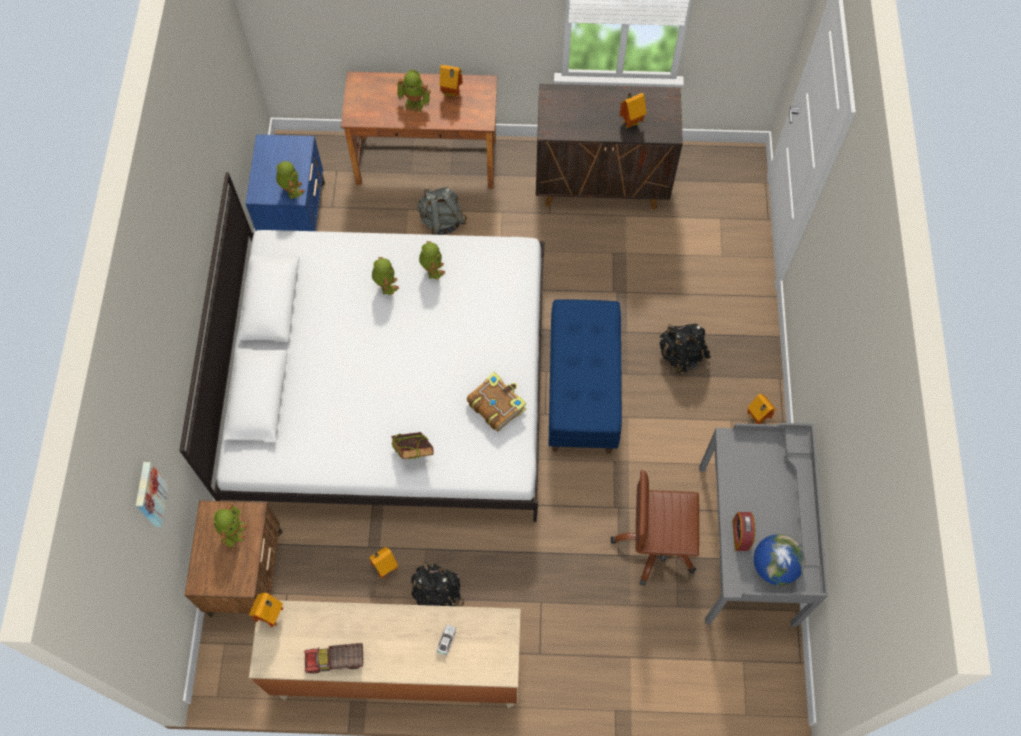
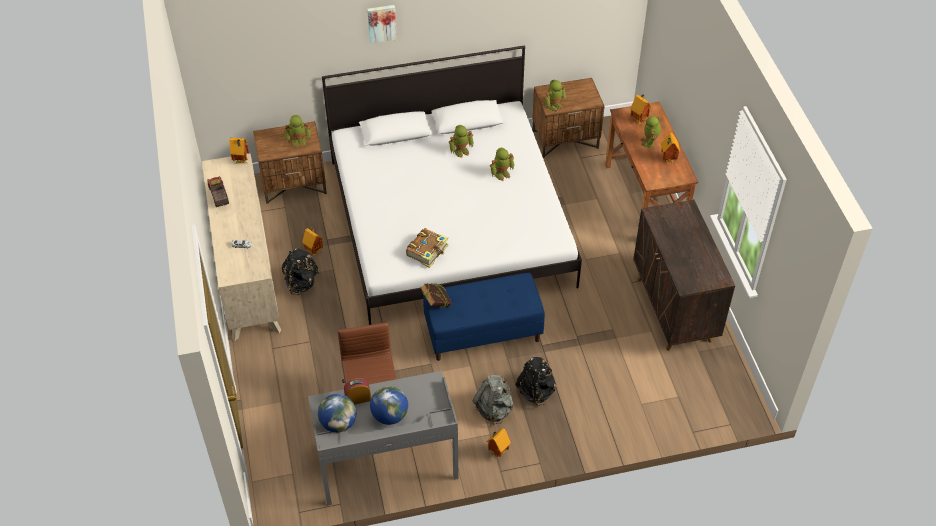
camera: 75 degrees right, 15 degrees down
(149, 494) = (278, 55): picture -> picture (381, 23)
(294, 214) = (565, 139): blue nightstand -> brown nightstand
(413, 453) = (378, 216): book -> book (436, 305)
(432, 269) = (524, 195): toy robot -> toy robot (461, 151)
(442, 221) = (595, 220): grey backpack -> grey backpack (494, 409)
(629, 122) = (684, 259): toy house -> toy house (639, 120)
(773, 502) = (390, 415): none -> globe

